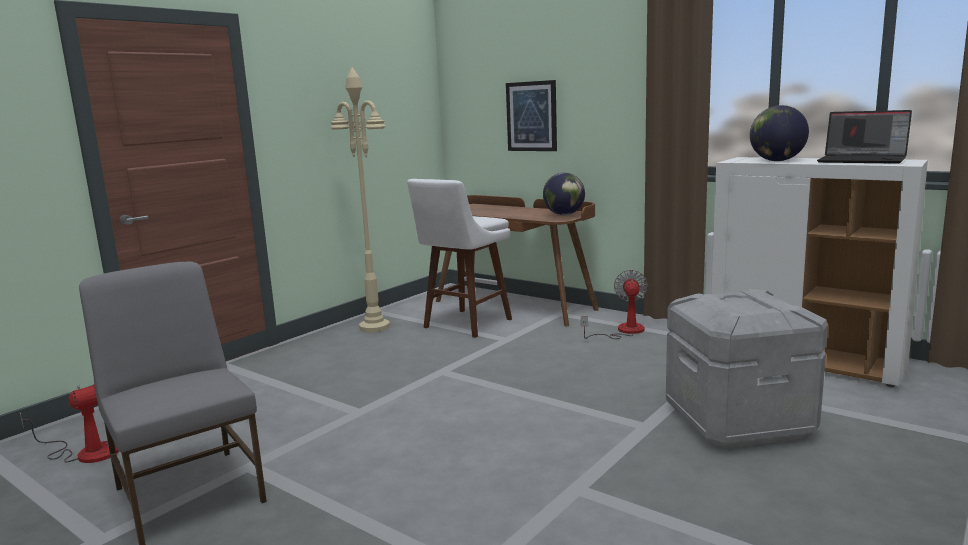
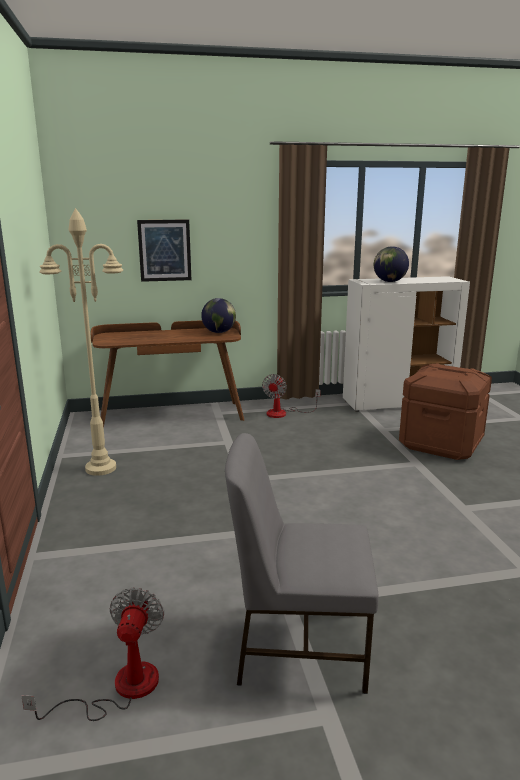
camera: 50 degrees left, 5 degrees up
(464, 325) = (172, 442): white stool -> none
(623, 331) = (283, 413): fan -> fan turned 120 degrees counterclockwise
(739, 421) = (441, 444): grey storage box -> brown storage box
(863, 160) = (428, 279): laptop -> none

